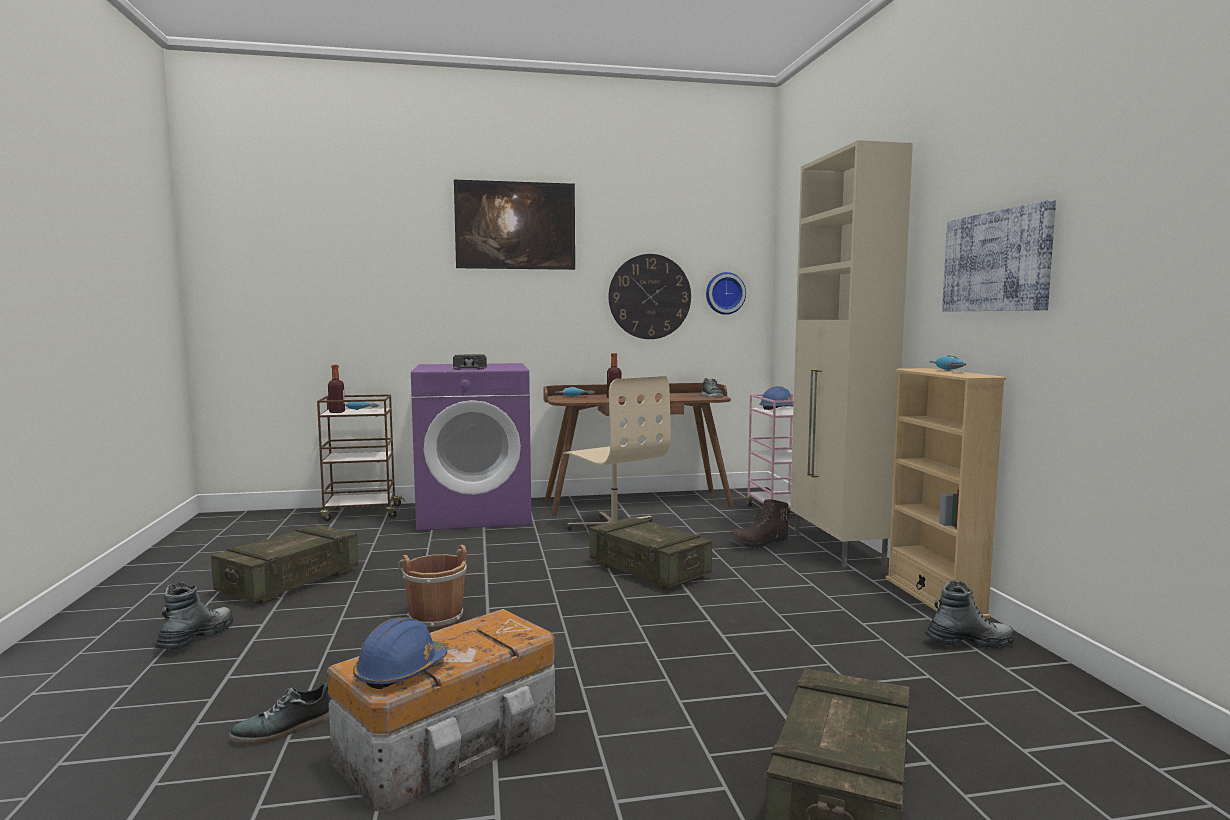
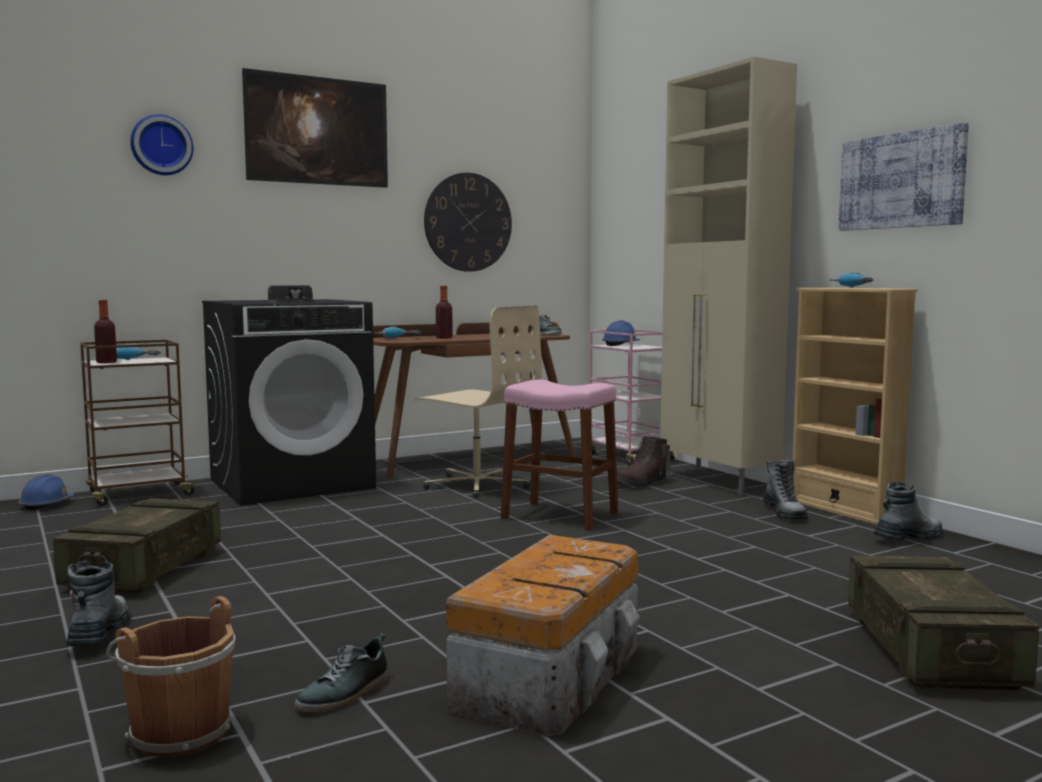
camera: 20 degrees left, 0 degrees up
(401, 671) = (538, 589): blue hard hat -> blue hard hat (46, 505)
(435, 618) = (381, 580): brown bucket -> brown bucket (177, 732)
(475, 514) = (292, 483): purple washing machine -> black washing machine
(648, 571) = (560, 516): crate -> pink stool
(724, 293) = (544, 221): wall clock -> wall clock (161, 145)
(866, 593) = (785, 513): none -> boot

